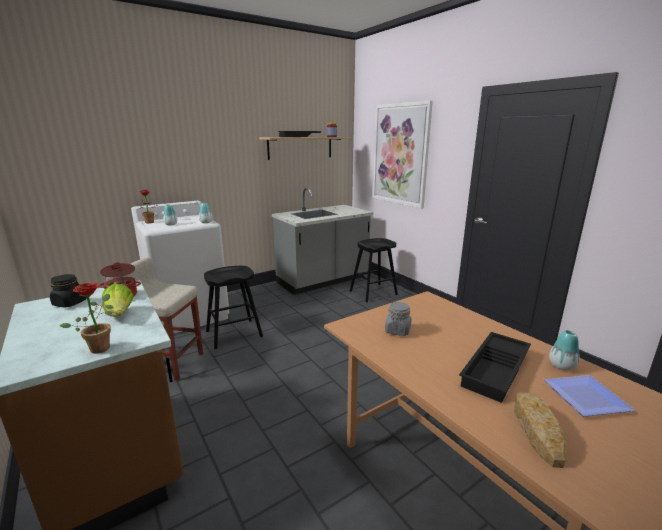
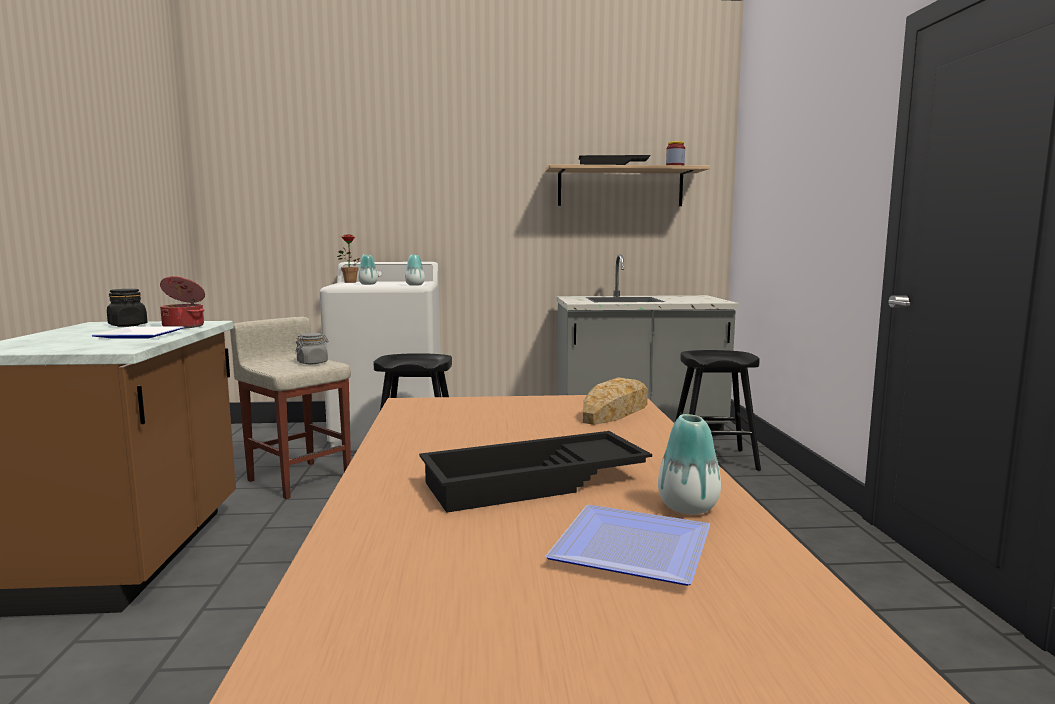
camera: 30 degrees right, 10 degrees down
(101, 346) = (68, 348): potted plant -> none
(120, 315) = (143, 335): lettuce -> plate
(397, 330) = (478, 419): grey jar -> grey jar (312, 363)
(400, 155) = (790, 188): picture -> none
(536, 430) = (424, 552): bread -> bread (615, 412)

